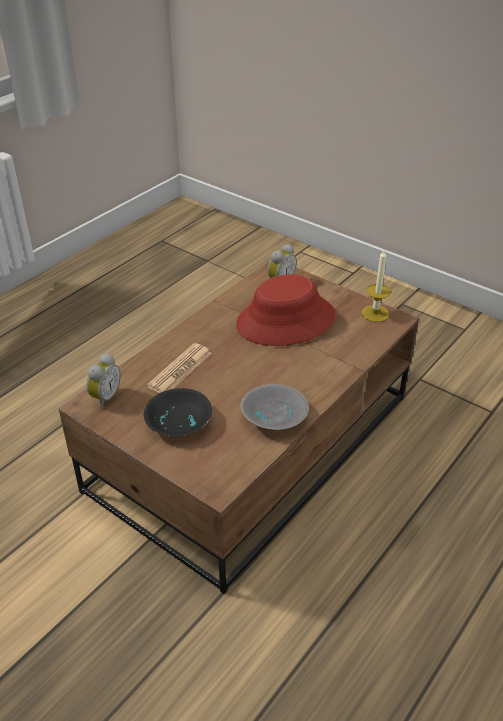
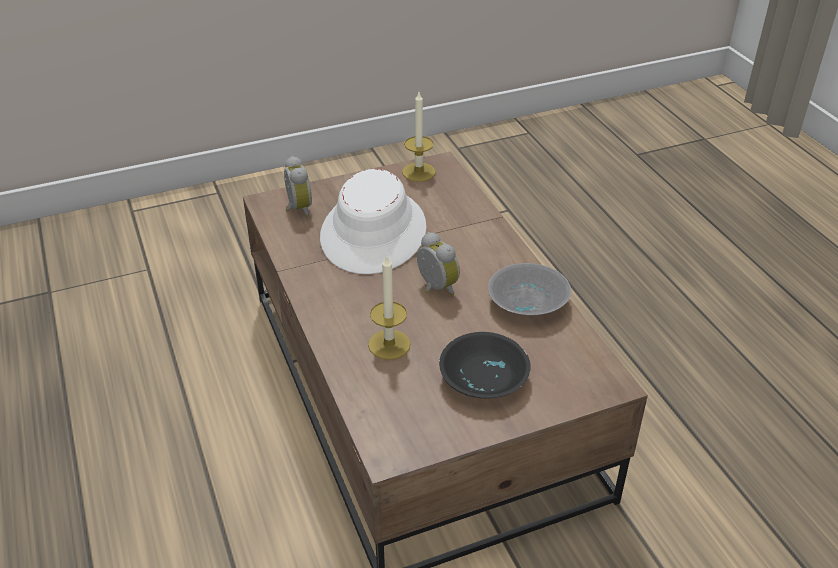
camera: 60 degrees left, 0 degrees up
(104, 397) = (386, 429): alarm clock -> alarm clock (435, 288)
(180, 370) = (389, 344): newspaper -> candle
(286, 321) = (374, 233): red hat -> white hat

